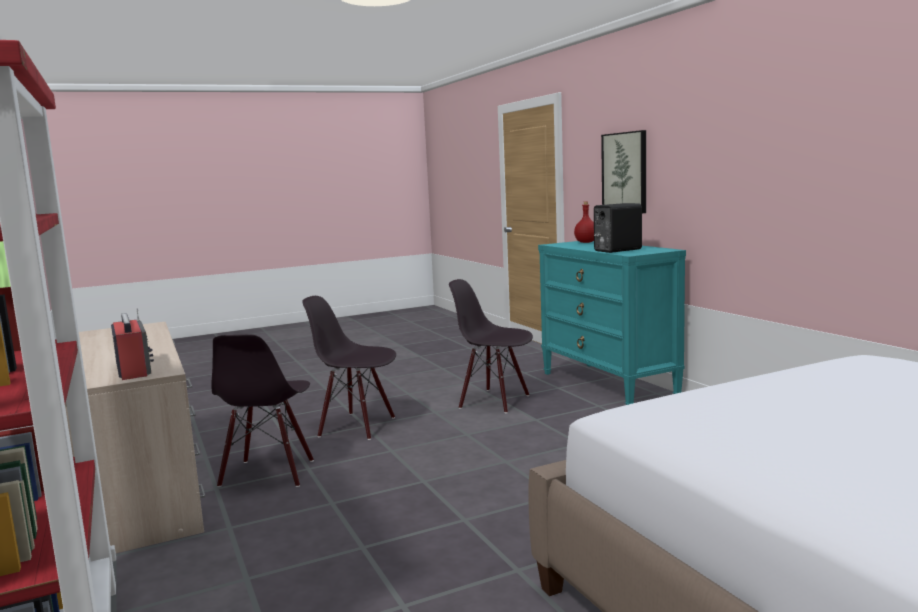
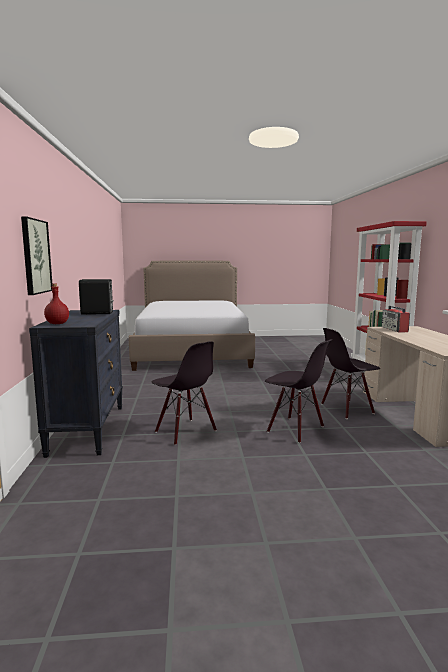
camera: 160 degrees left, 0 degrees up
(268, 474) = (347, 409): black chair -> black chair turned 135 degrees counterclockwise
(608, 385) = (87, 429): turquoise dresser -> black dresser

